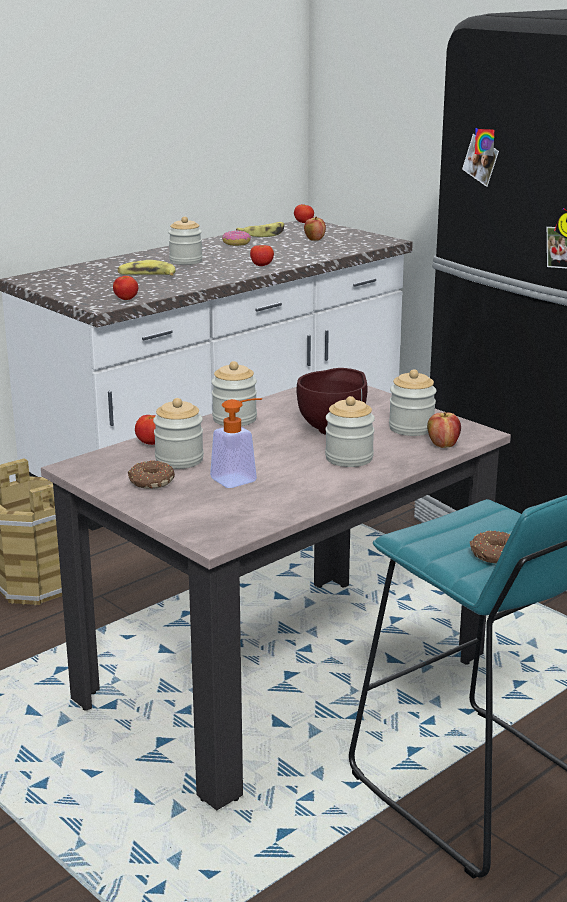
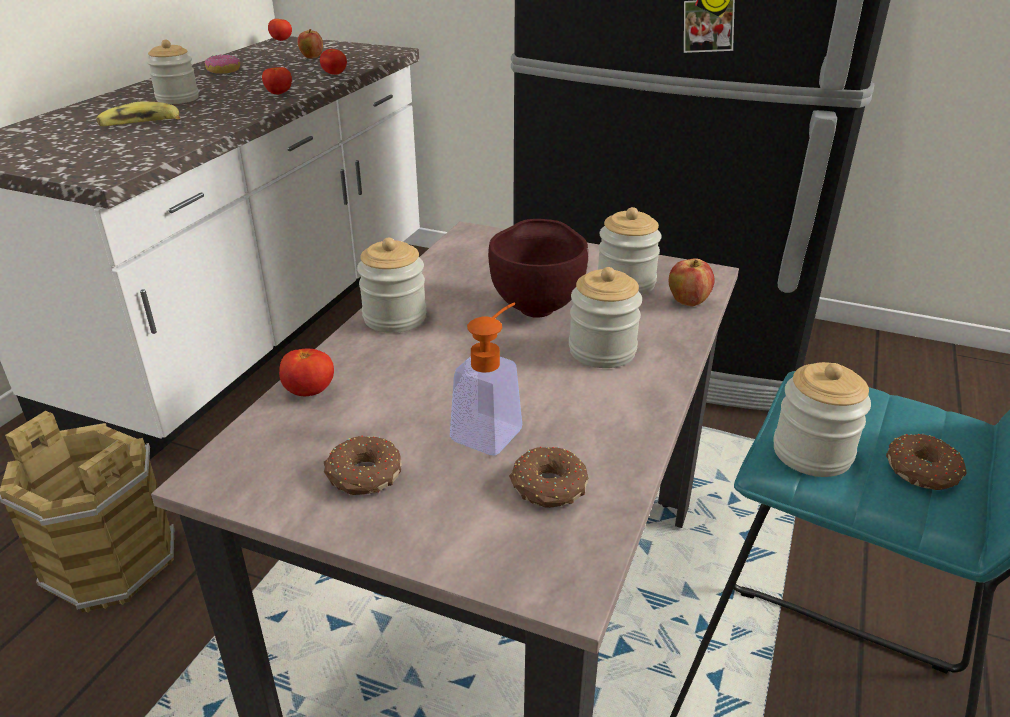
camera: 25 degrees left, 10 degrees up
(126, 299) = (134, 161): tomato -> tomato (334, 74)
(179, 460) = (374, 415): jar -> jar (812, 453)
(244, 506) = (548, 488): none -> donut
(264, 234) = (247, 57): banana -> none

